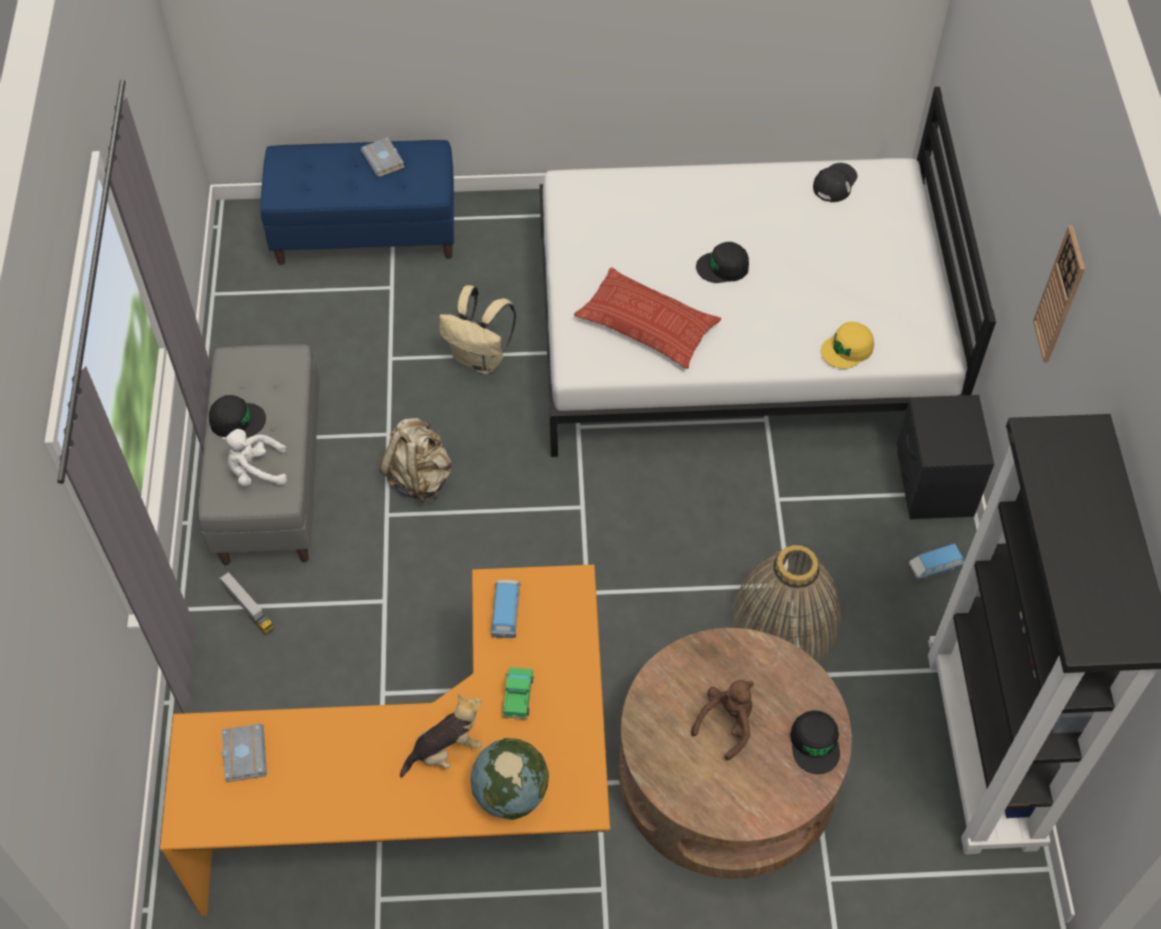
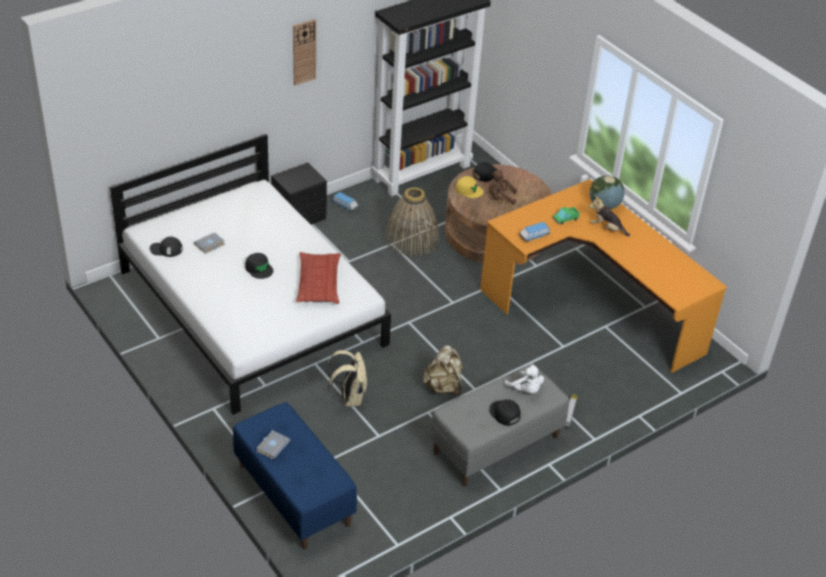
camera: 125 degrees left, 15 degrees down
(243, 754) = (669, 282): grey book -> grey book (209, 245)
(847, 349) = (282, 212): yellow cap -> yellow cap (468, 190)

